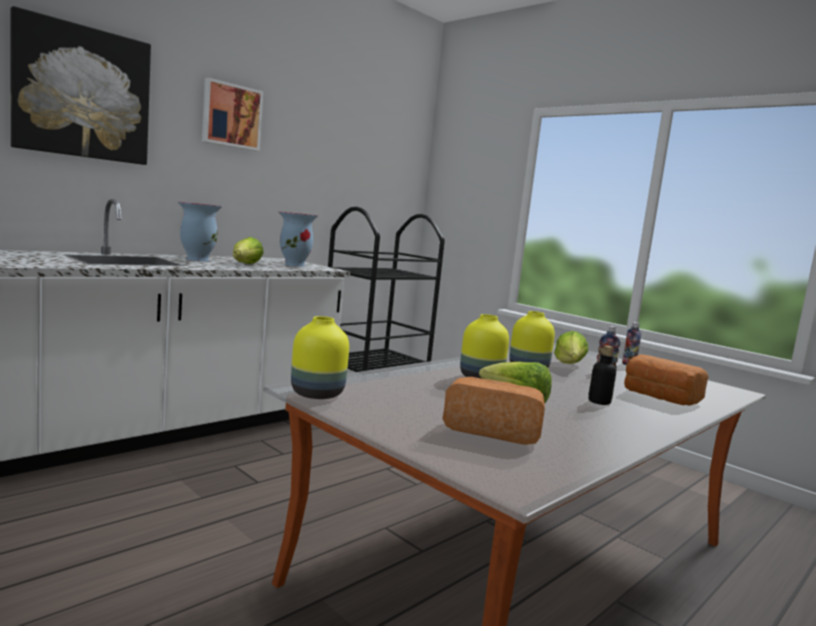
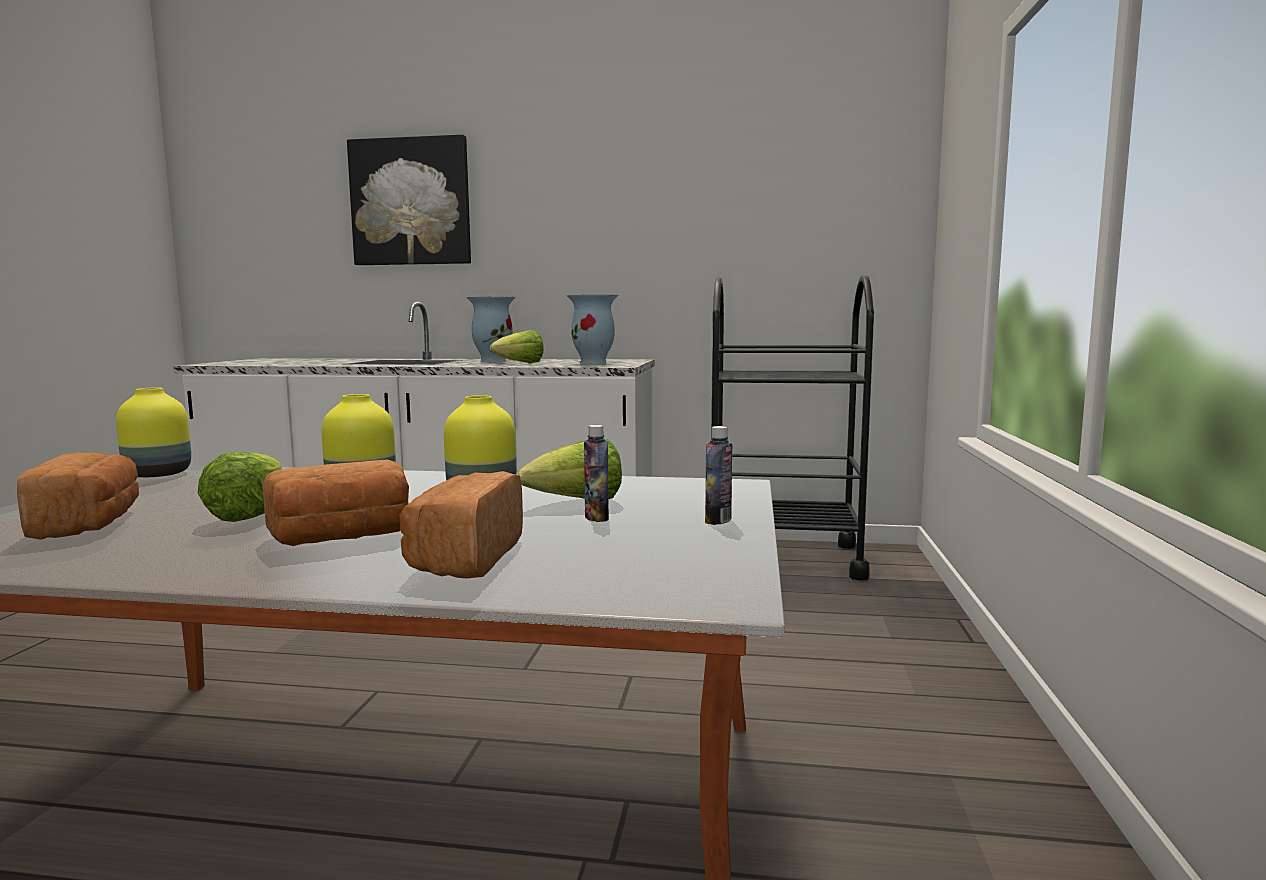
camera: 55 degrees right, 0 degrees up
(231, 116) = (566, 189): picture -> none
(599, 402) = (343, 537): bottle -> bread

